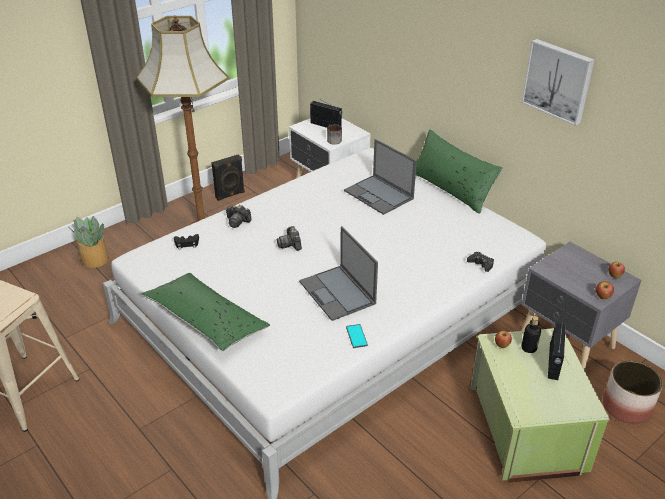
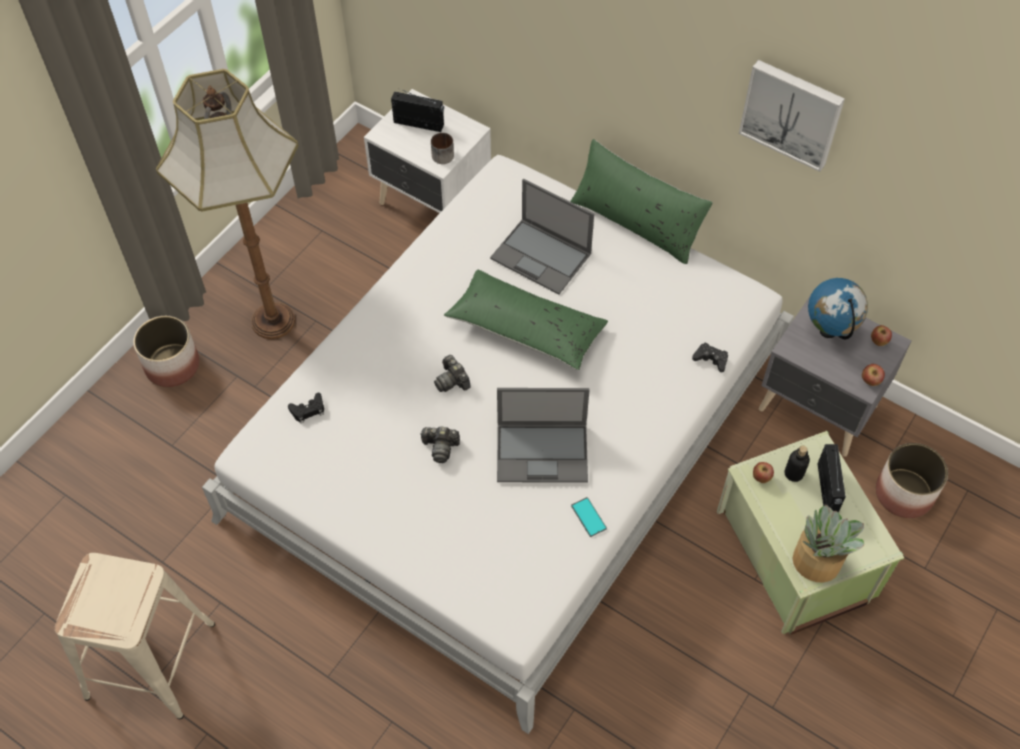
camera: 15 degrees left, 20 degrees up
(95, 259) = (139, 416): potted plant -> potted plant (817, 562)
(129, 239) = (173, 365): none -> planter
(206, 320) = (390, 538): green pillow -> green pillow (526, 328)
(230, 195) = (289, 245): black speaker -> none
(237, 221) = (362, 353): camera -> camera (440, 447)
(338, 293) = (543, 452): laptop -> laptop turned 45 degrees counterclockwise
(576, 264) = (829, 331): none -> globe

